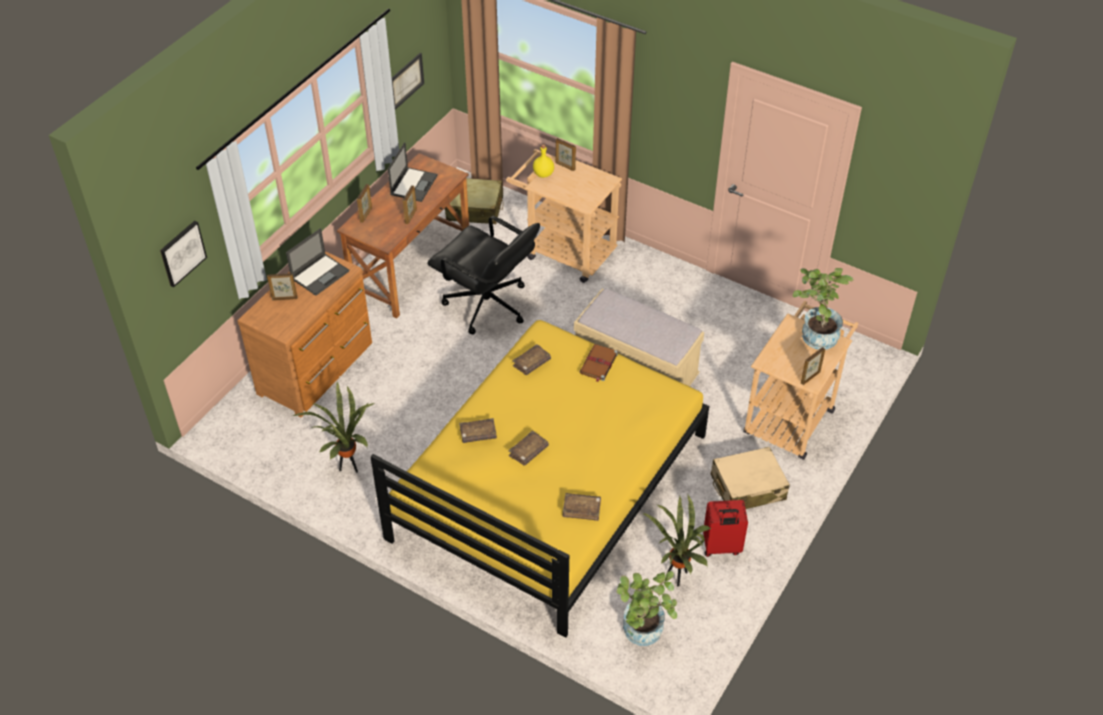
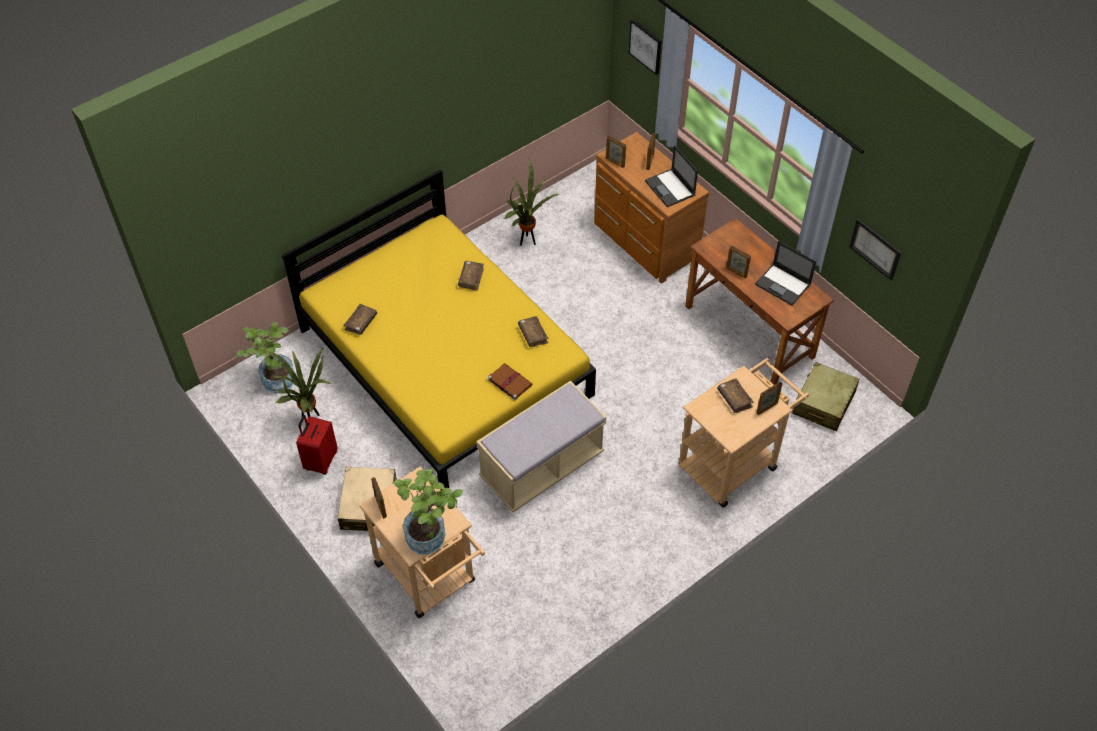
camera: 110 degrees right, 5 degrees up
(366, 215) = (749, 241): picture frame -> picture frame (615, 162)
(487, 306) = (676, 376): black office chair -> none
(528, 452) = (435, 304): brown book -> brown book (734, 399)
(543, 174) = (759, 385): yellow bottle -> none

